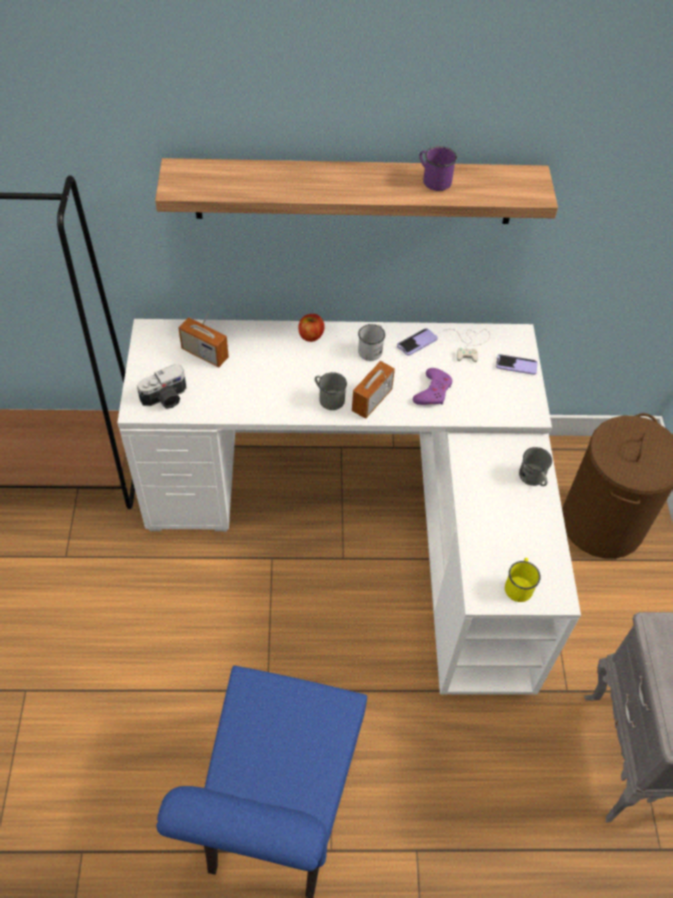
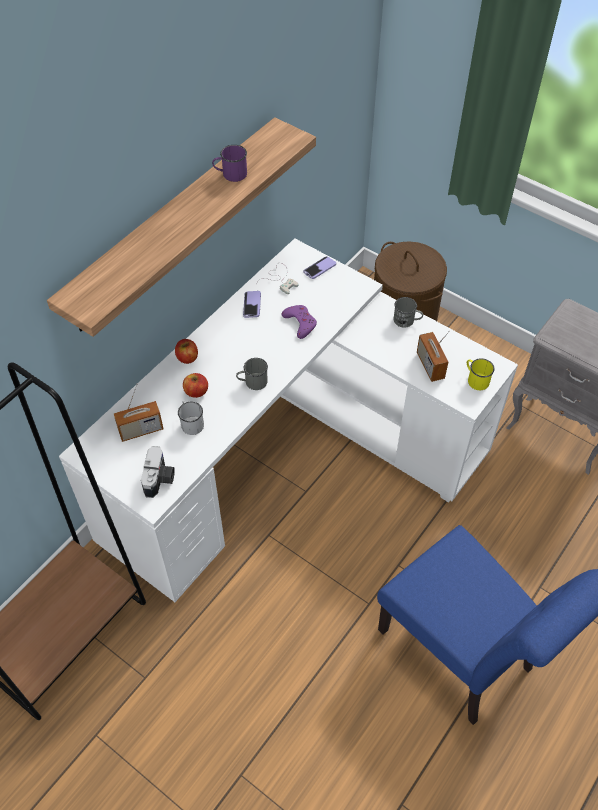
camera: 50 degrees left, 0 degrees up
(280, 365) = (196, 391): none -> apple
(371, 400) = (277, 360): radio -> radio (430, 366)
(372, 349) = (233, 332): white mug -> white mug (191, 423)

